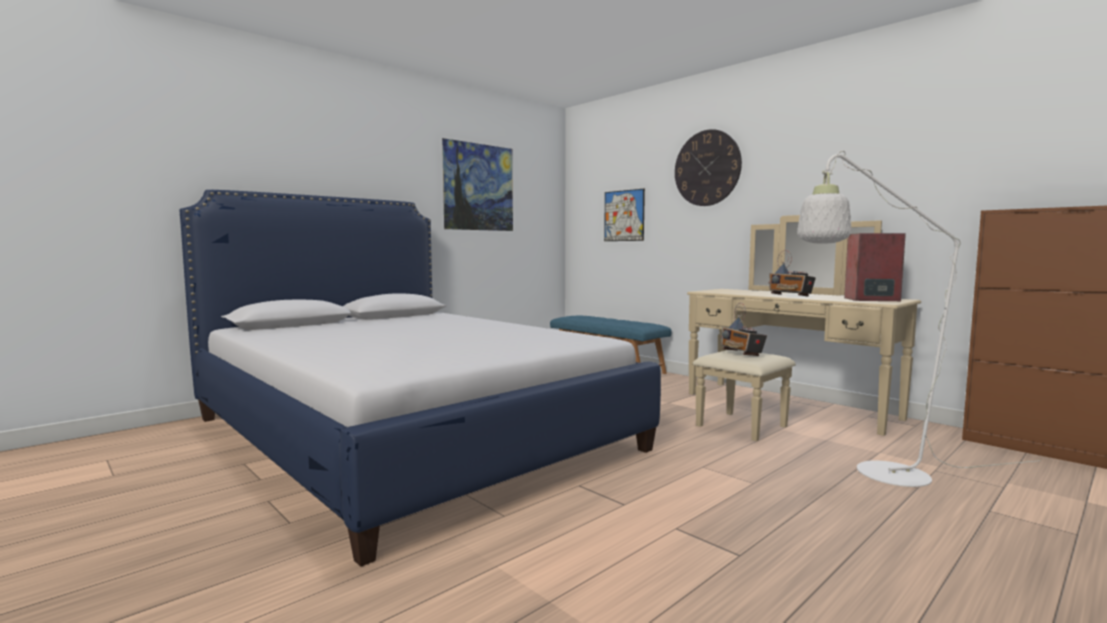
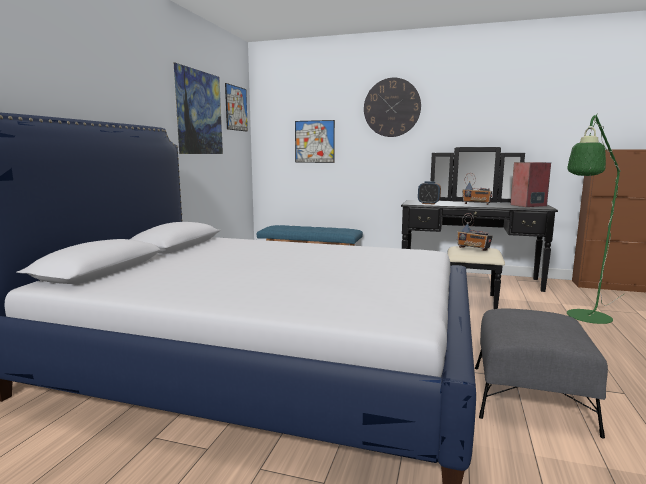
camera: 30 degrees left, 5 degrees up
(539, 181) = (236, 108): none -> picture
(602, 525) = (531, 397): none -> grey ottoman
(727, 292) = (428, 203): none -> alarm clock
(779, 410) = (470, 284): beige dresser -> black dresser
(878, 475) = (585, 319): white floor lamp -> green floor lamp

